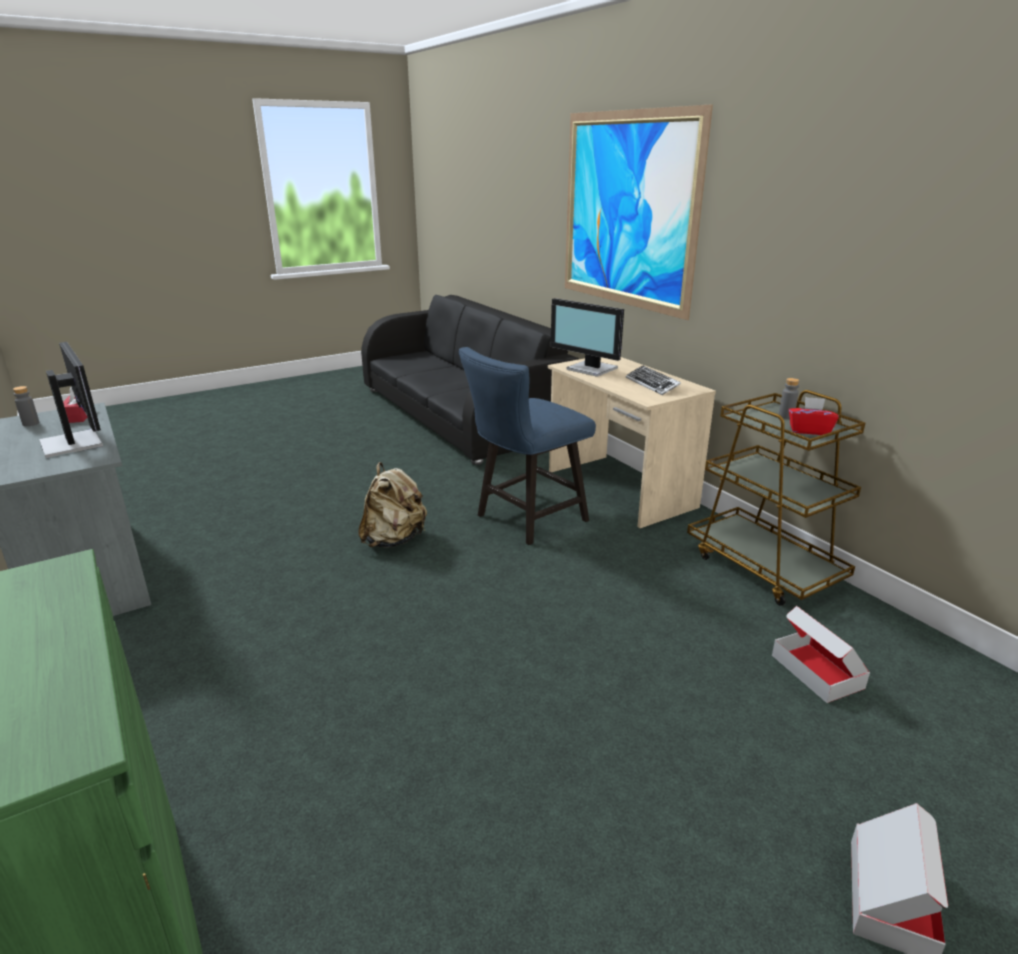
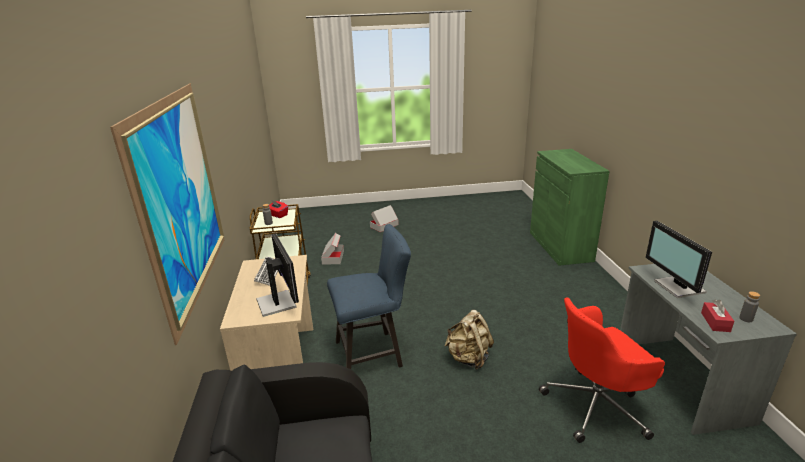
camera: 155 degrees left, 0 degrees up
(229, 527) = (596, 406): none -> red office chair

